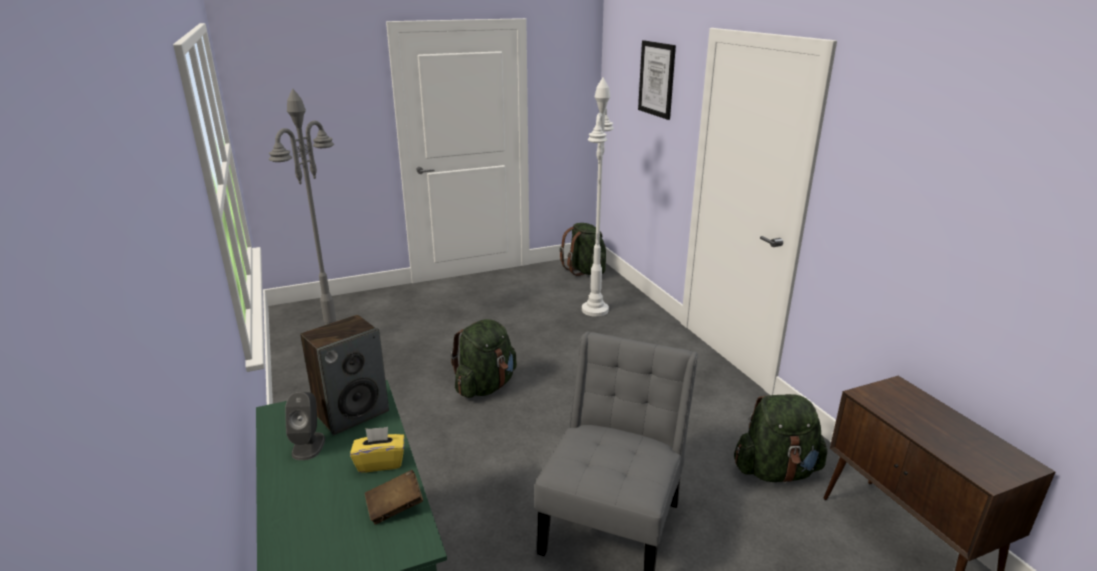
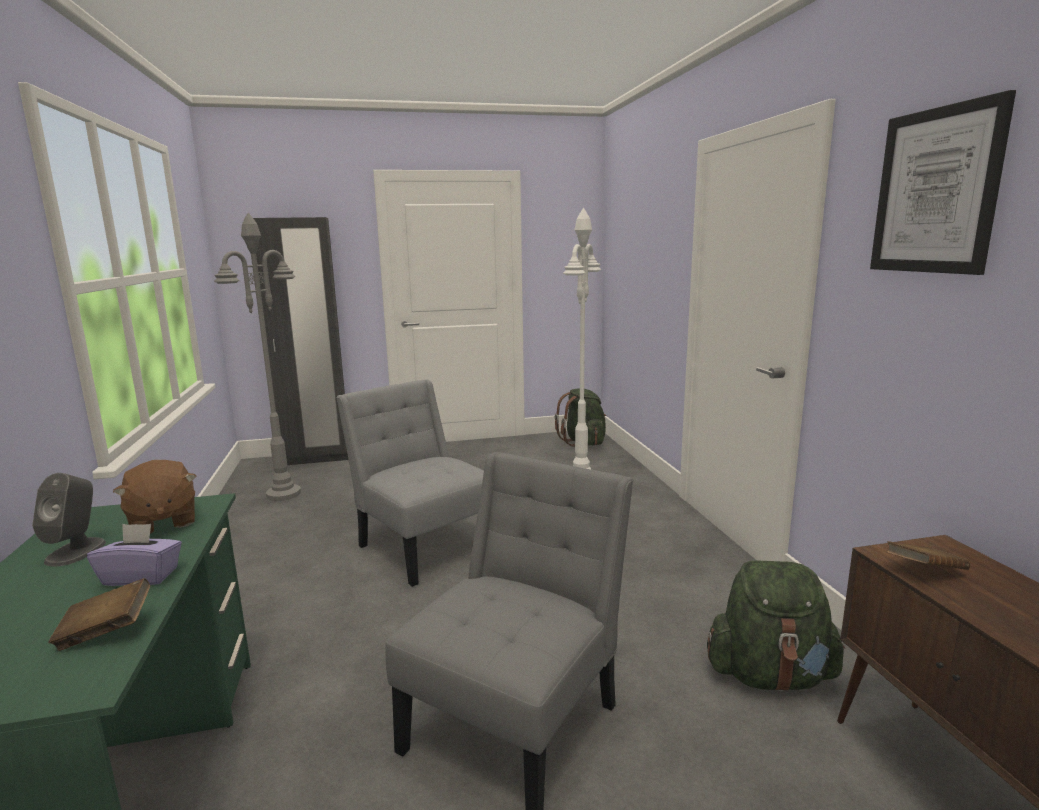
camera: 10 degrees right, 10 degrees down
(343, 302) = (316, 459): none -> black wardrobe
(352, 413) = (162, 522): speaker -> brown plush toy
(380, 462) = (141, 576): yellow tissue box -> purple tissue box
(485, 386) = (423, 545): green backpack -> grey chair
(657, 79) = (651, 217): picture -> picture (936, 191)
(888, 406) = (924, 571): none -> brown book

